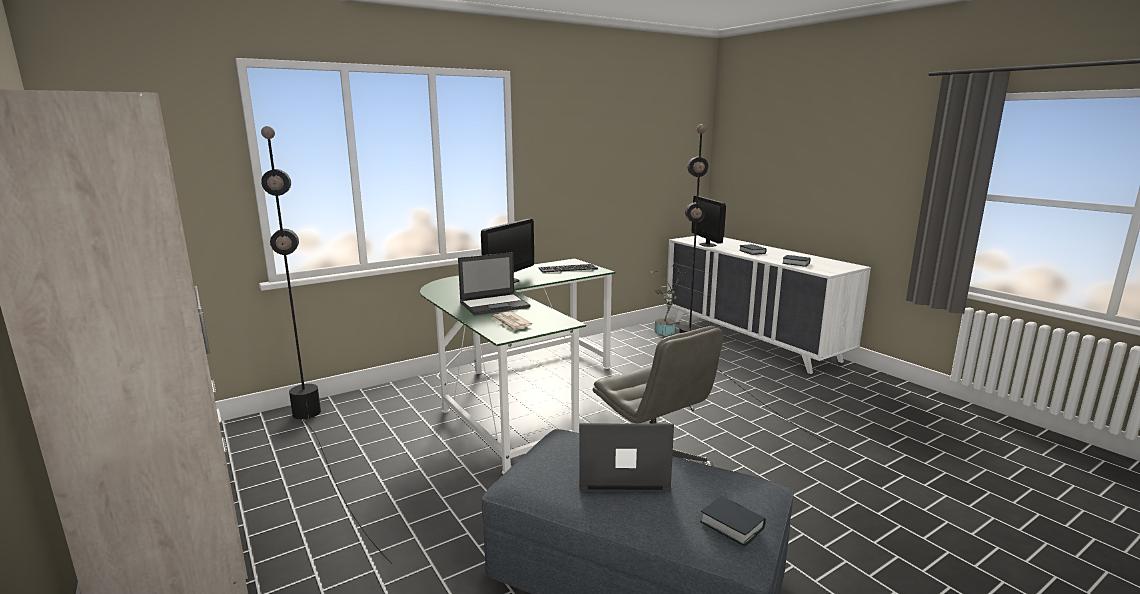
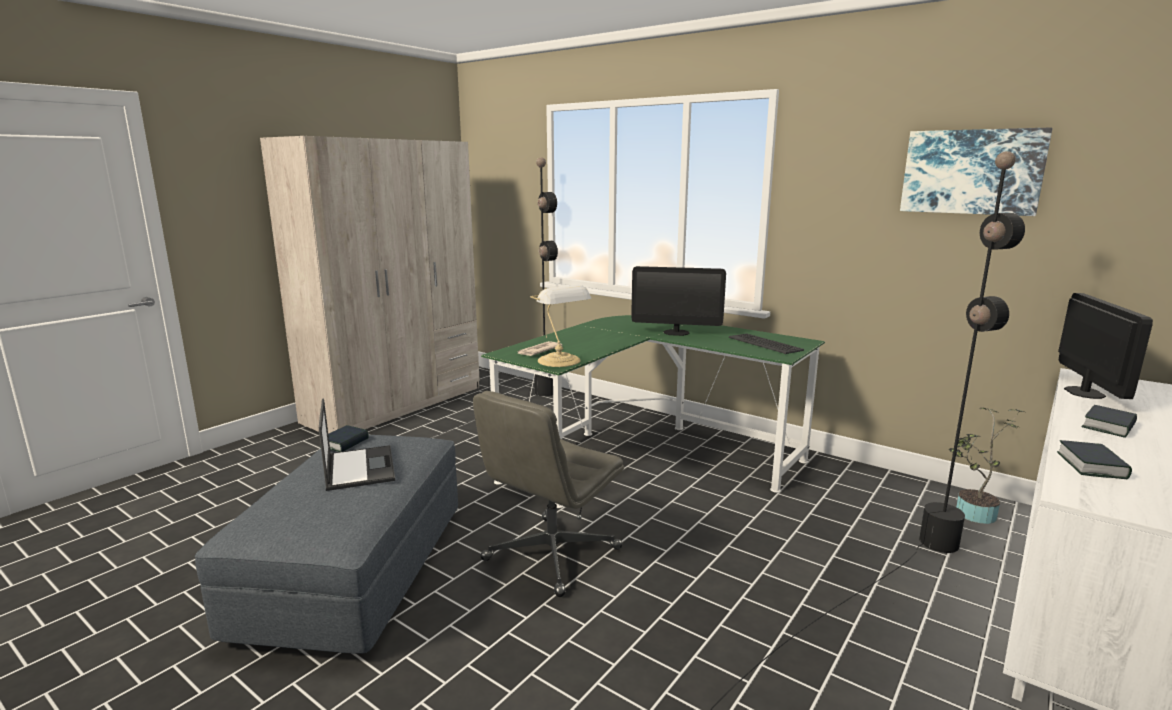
camera: 70 degrees right, 0 degrees up
(495, 305) = (589, 340): laptop -> none
(552, 320) = (560, 361): none -> table lamp
(623, 135) = (971, 172): none -> picture
(707, 245) = (1084, 392): monitor -> monitor turned 135 degrees clockwise
(732, 525) = (268, 522): book -> book (345, 443)

